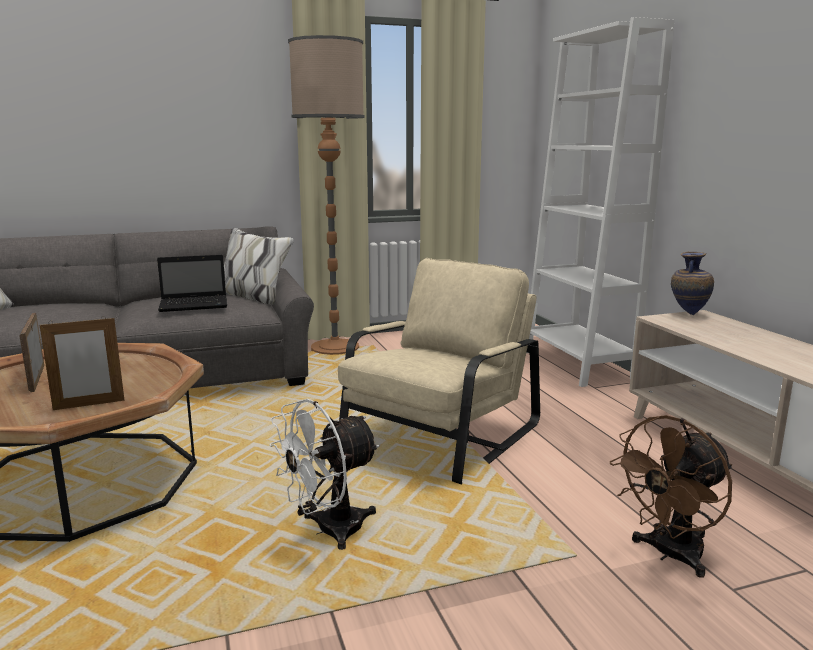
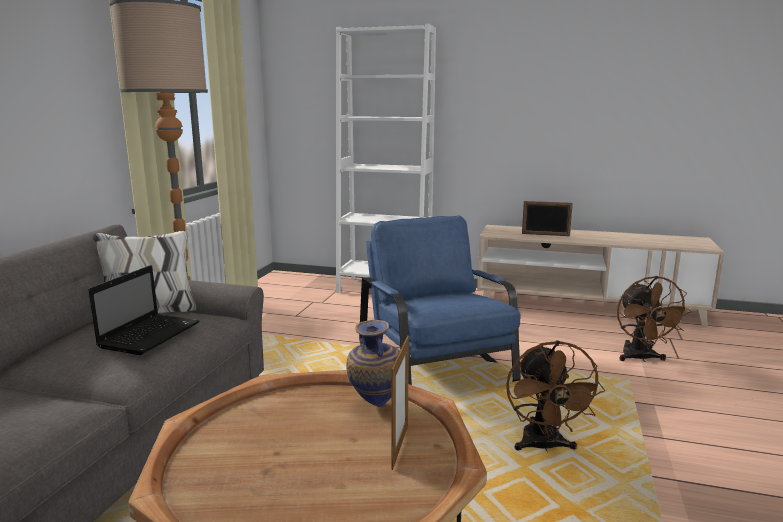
camera: 55 degrees left, 0 degrees up
(37, 378) = (252, 470): picture frame -> picture frame (545, 234)
(328, 531) = (544, 447): white fan -> brown fan
(440, 435) = (436, 363): beige armchair -> blue armchair
(688, 314) = (490, 228): vase -> vase (374, 406)

